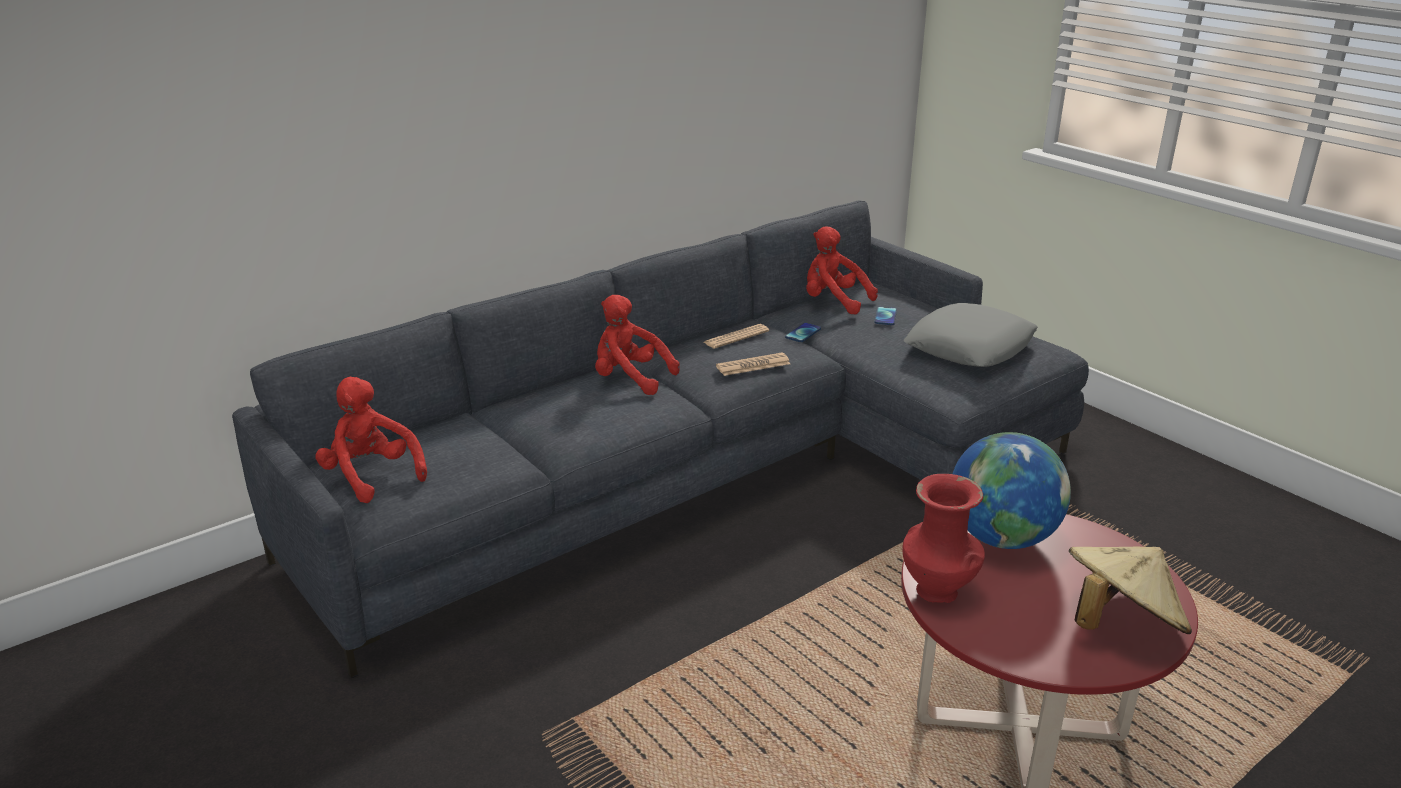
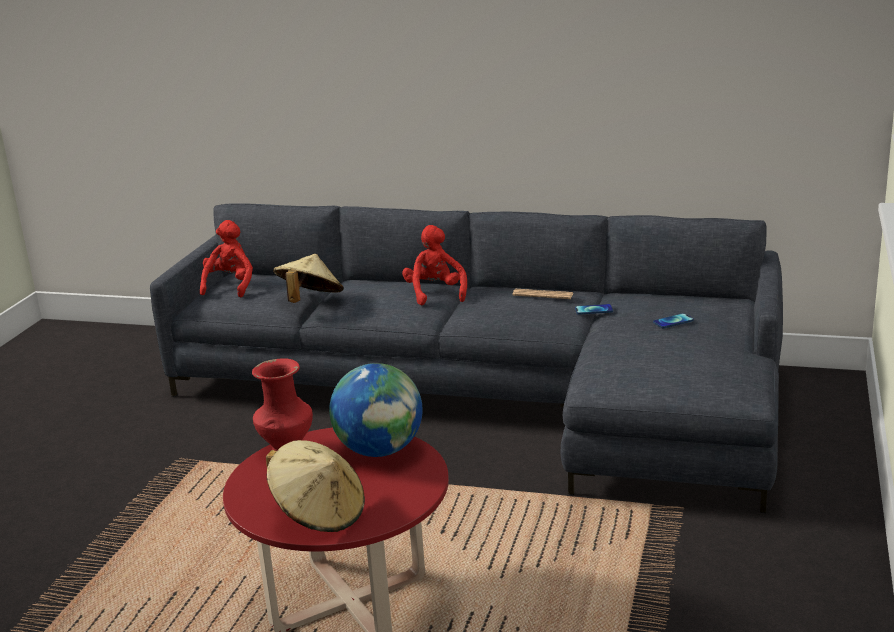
camera: 55 degrees right, 5 degrees down
(525, 445) = (310, 301): none -> beige hat
(753, 365) = (507, 313): newspaper -> none
(833, 302) = (666, 300): red plush toy -> none
(969, 346) = (682, 363): grey pillow -> none

